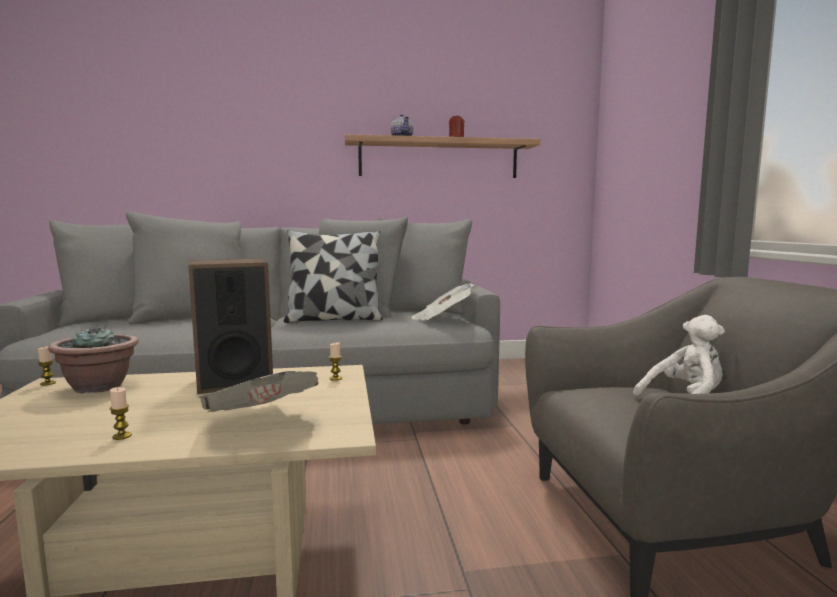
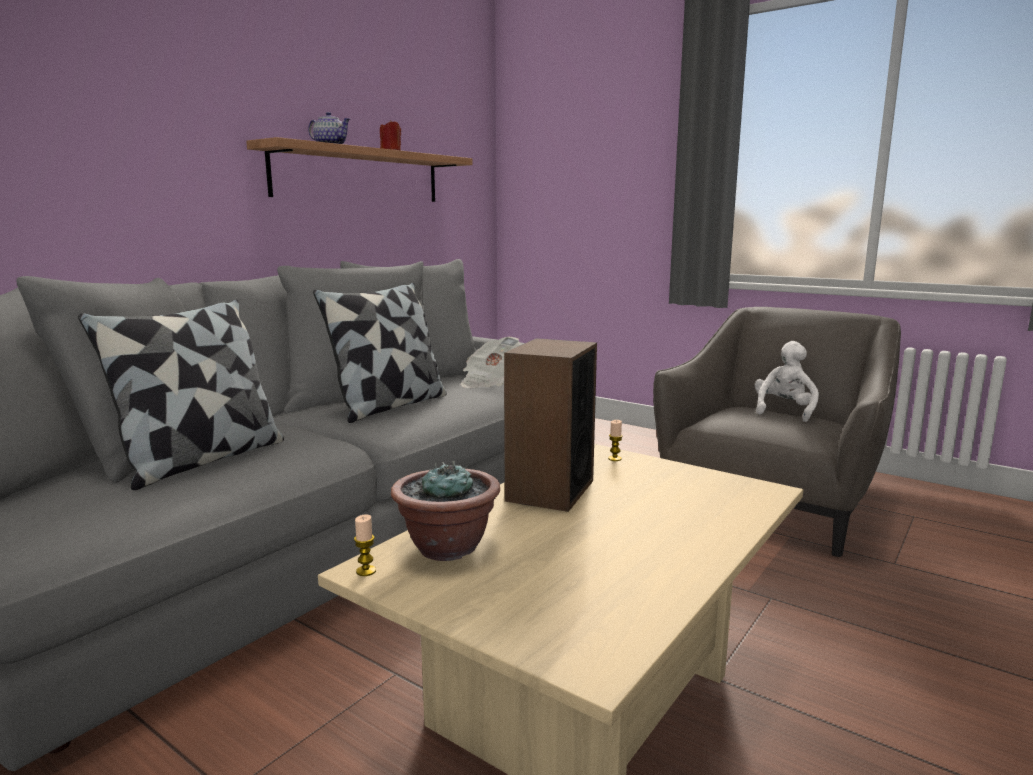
camera: 45 degrees left, 5 degrees up
(122, 436) = (660, 561): candle -> none
(179, 323) = (202, 460): none -> pillow
(262, 424) = (705, 507): newspaper -> none

